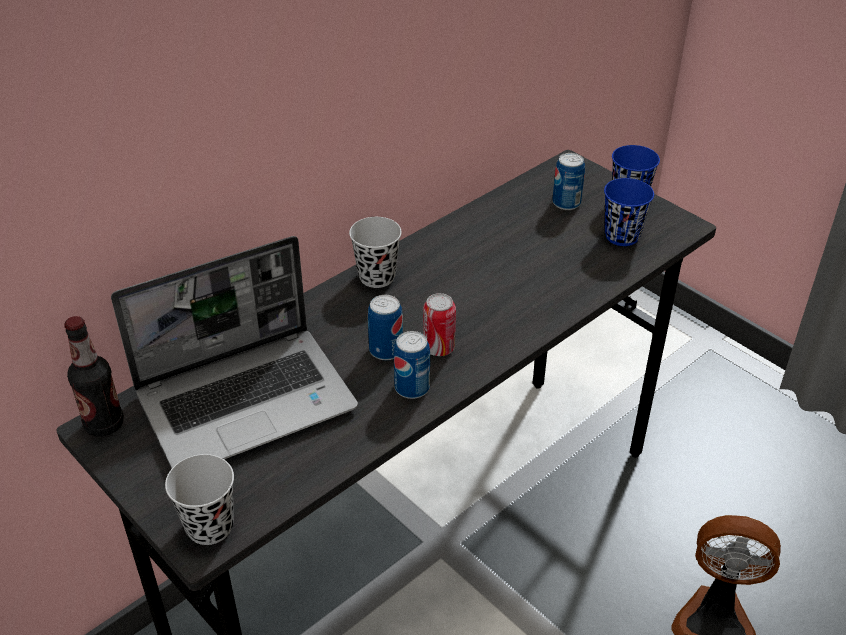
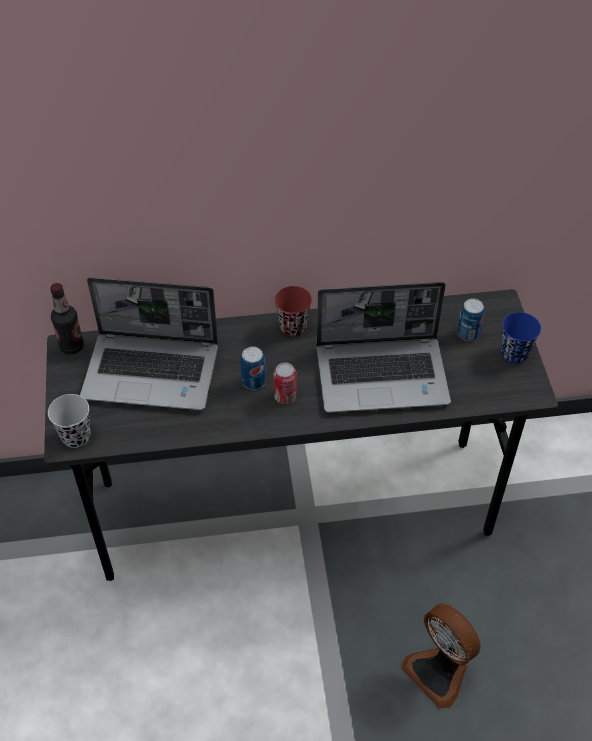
camera: 35 degrees right, 10 degrees up
(377, 277) = (293, 327): black cup -> red cup
(412, 388) = (246, 414): can -> none
(523, 277) = (383, 375): none -> laptop
(622, 236) = (480, 378): blue cup -> none

